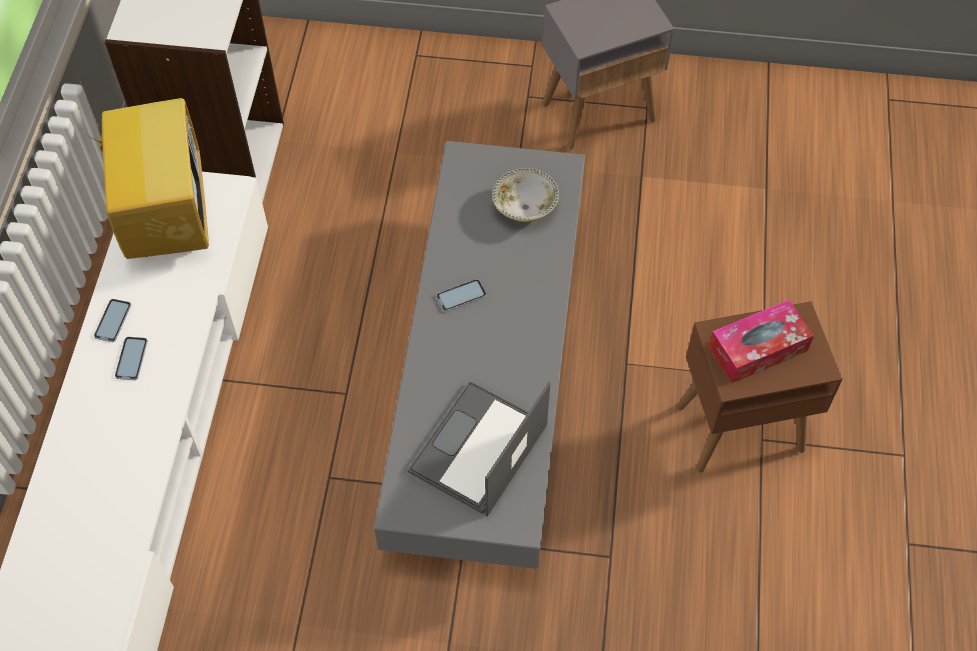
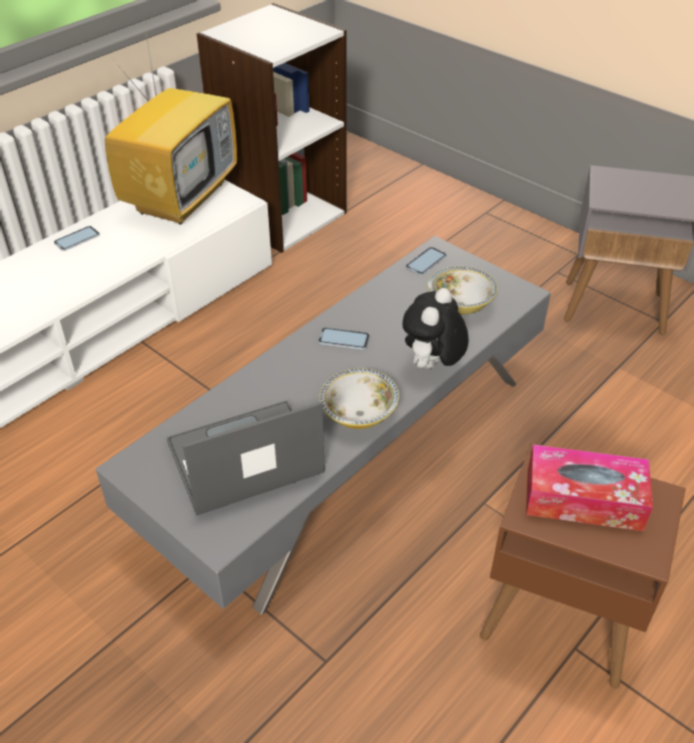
camera: 35 degrees right, 15 degrees down
(131, 359) = (62, 266): phone -> phone (426, 262)
(530, 360) = (359, 414): none -> bowl
(550, 282) = (432, 366): none -> plush toy

